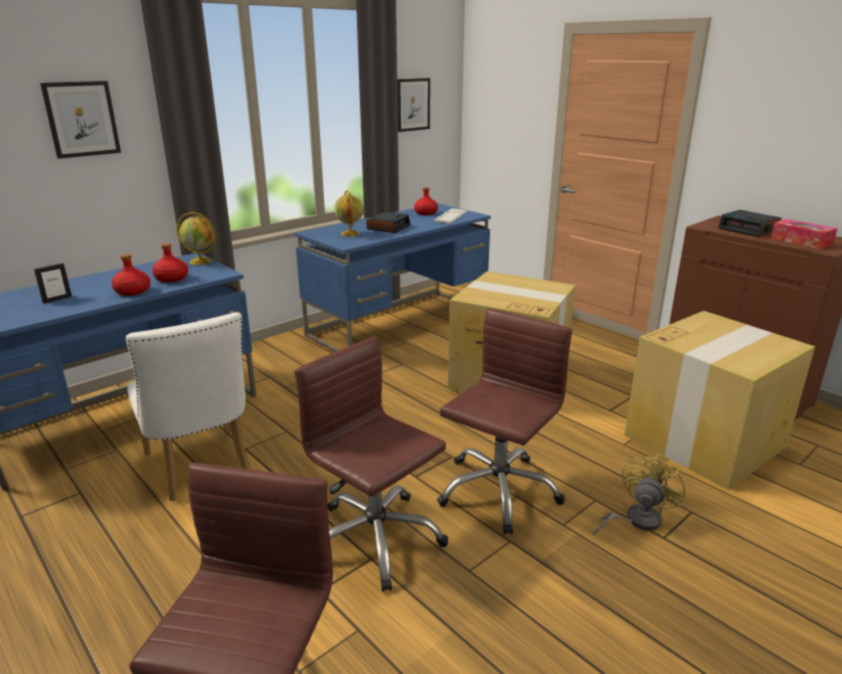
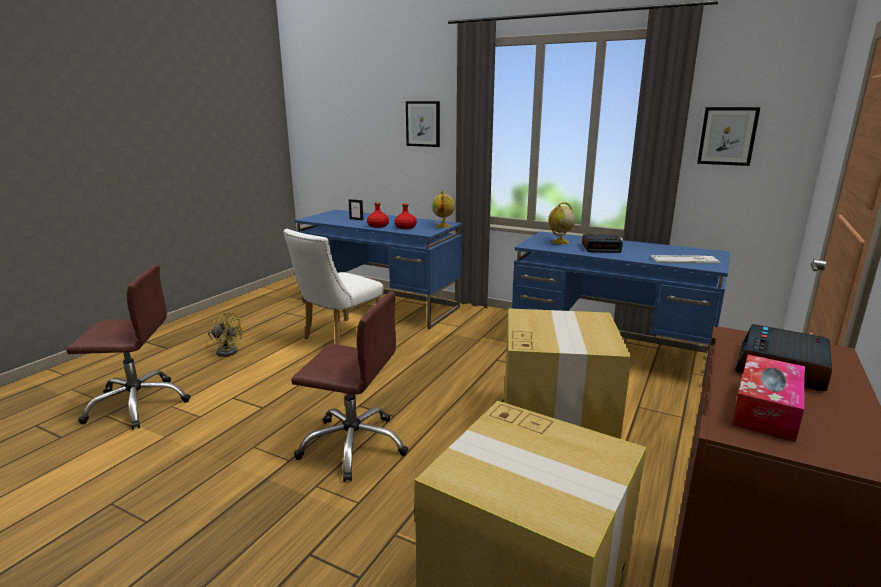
camera: 70 degrees right, 5 degrees down
(375, 539) = (282, 405): brown office chair -> none
(425, 213) = (677, 252): red bottle -> none
(635, 520) = (332, 532): yellow fan -> yellow fan (226, 350)

